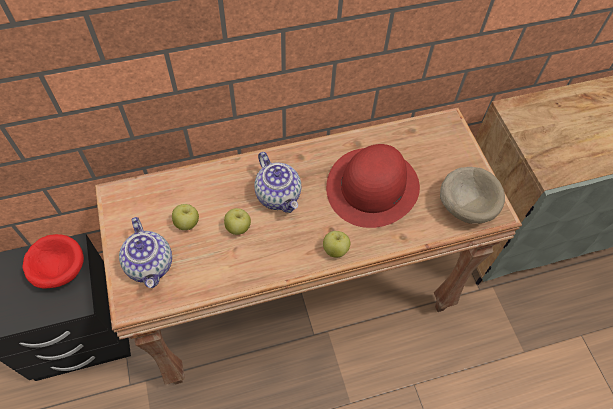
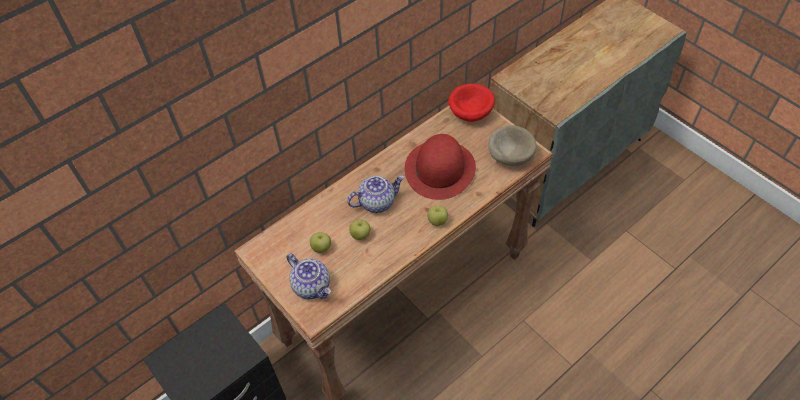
camera: 20 degrees left, 5 degrees down
(59, 269) = (219, 337): red bowl -> red bowl (469, 113)
(279, 196) = (377, 202): teapot -> teapot turned 60 degrees counterclockwise

